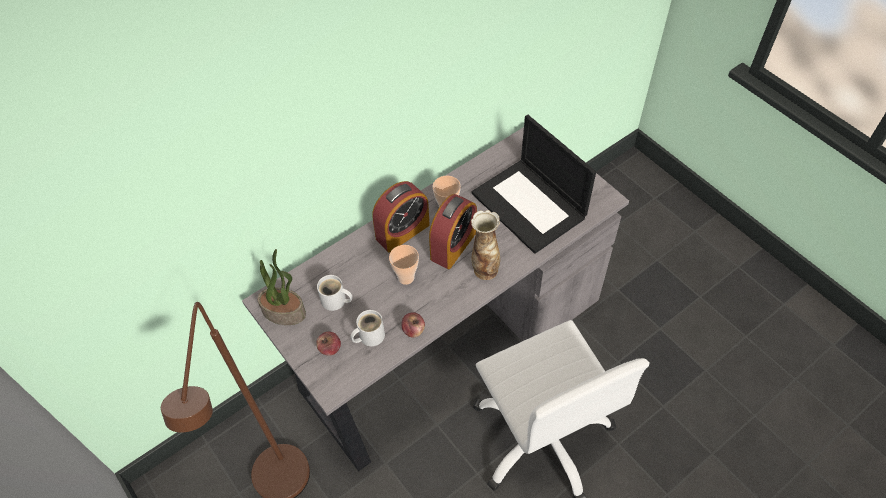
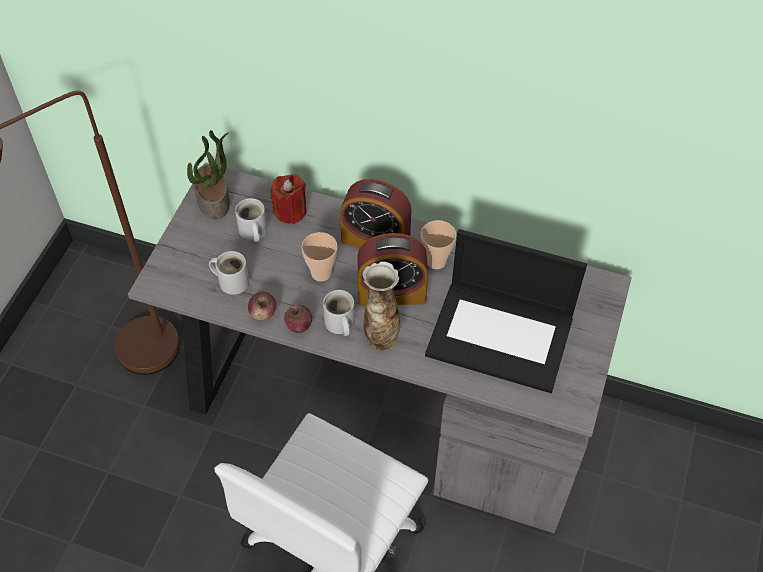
camera: 55 degrees right, 0 degrees up
(330, 348) = (197, 257): apple -> apple (299, 325)
(336, 268) = (290, 211): none -> red candle
(457, 288) = (339, 324): none -> white mug
(530, 205) = (502, 335): laptop -> laptop turned 90 degrees counterclockwise

